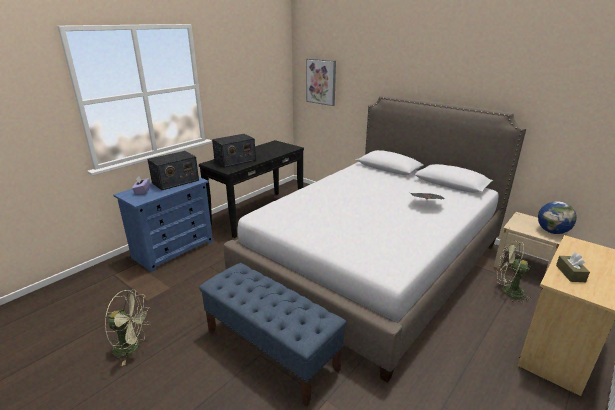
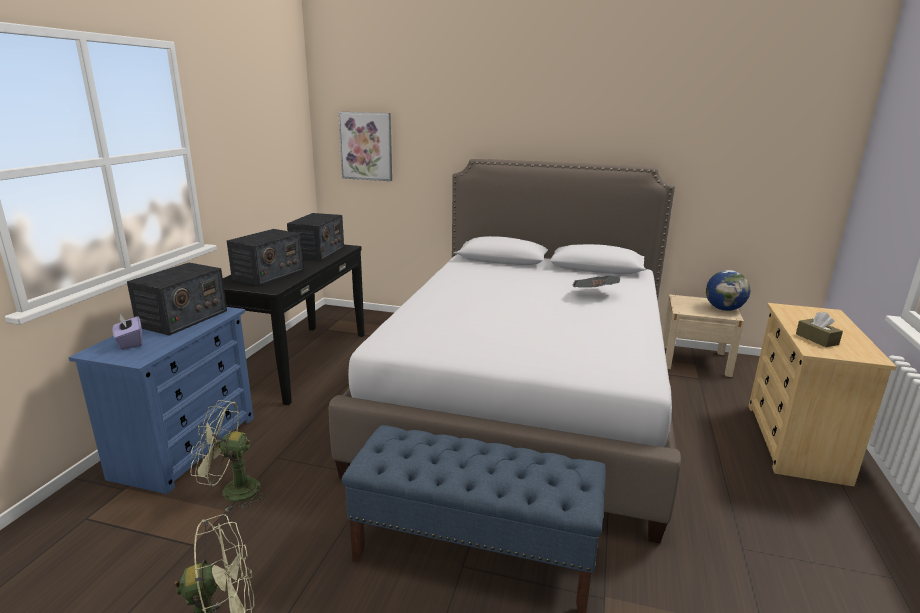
camera: 25 degrees left, 5 degrees down
(274, 149) = (317, 252): none -> radio
(507, 291) = (699, 392): green fan -> green fan (232, 491)

